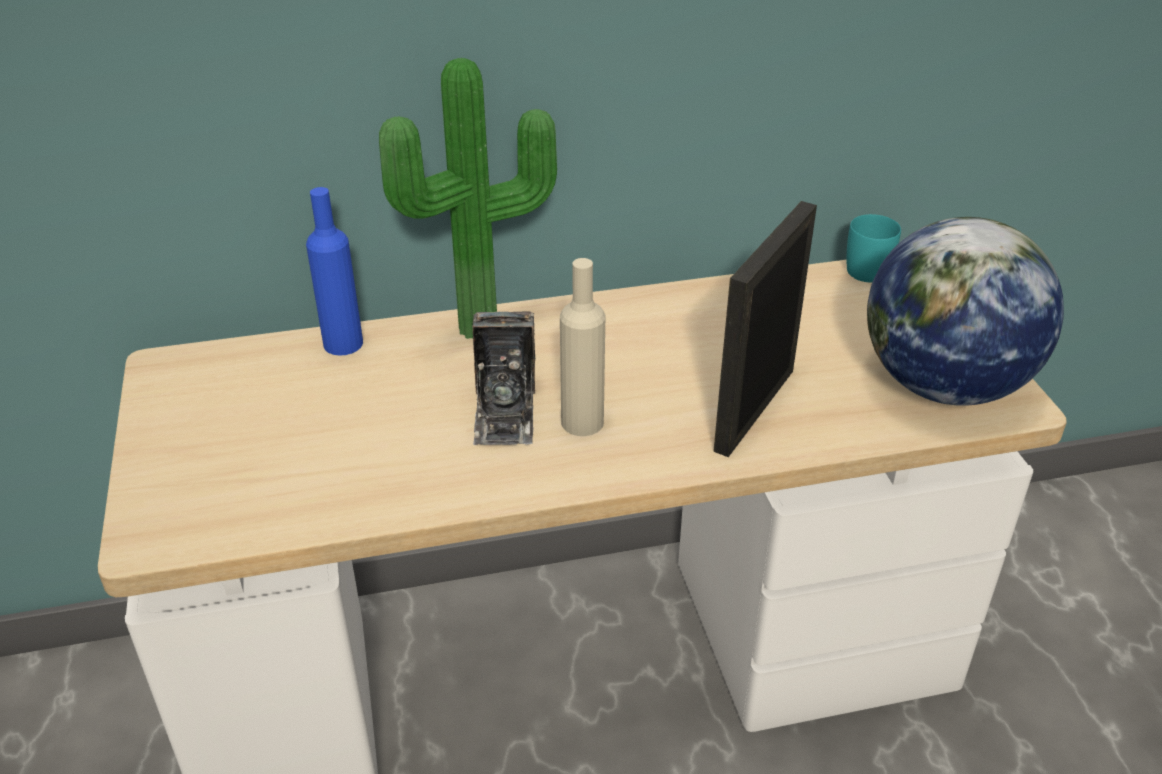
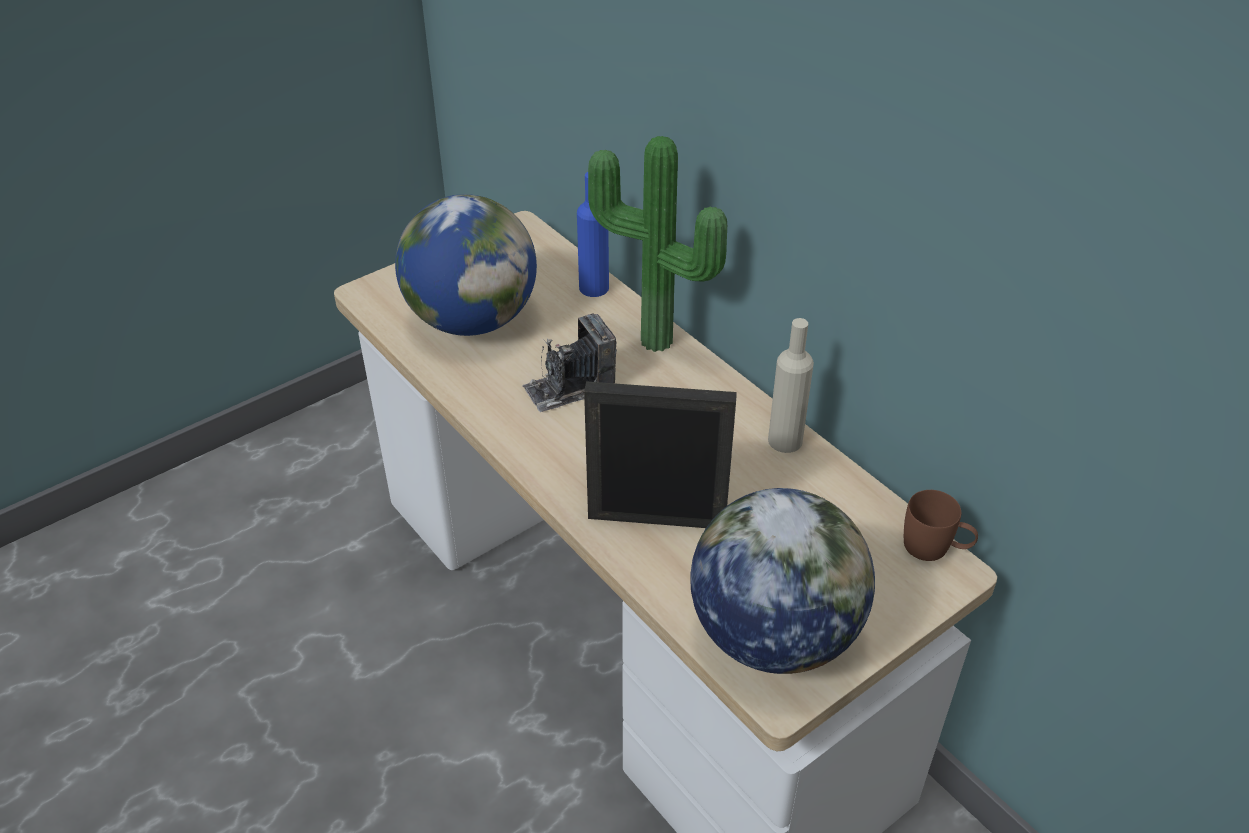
camera: 65 degrees right, 5 degrees up
(308, 455) = (472, 320): none -> globe
(582, 422) = (581, 429): beige bottle -> beige bottle (785, 440)
(873, 268) = (935, 548): turquoise mug -> brown mug

